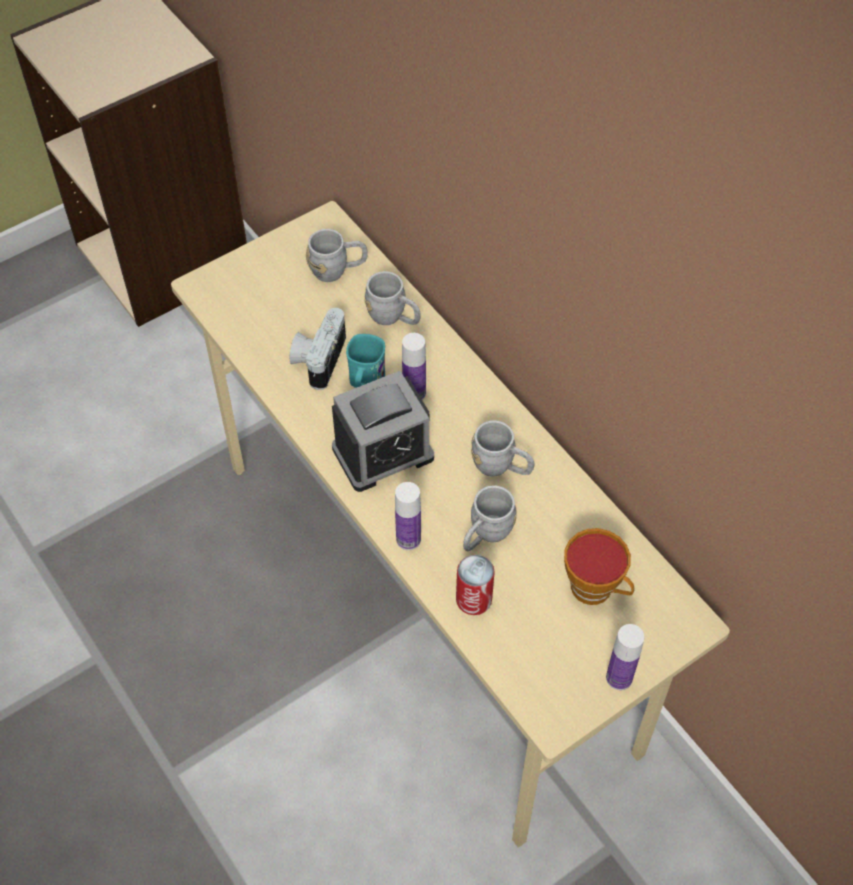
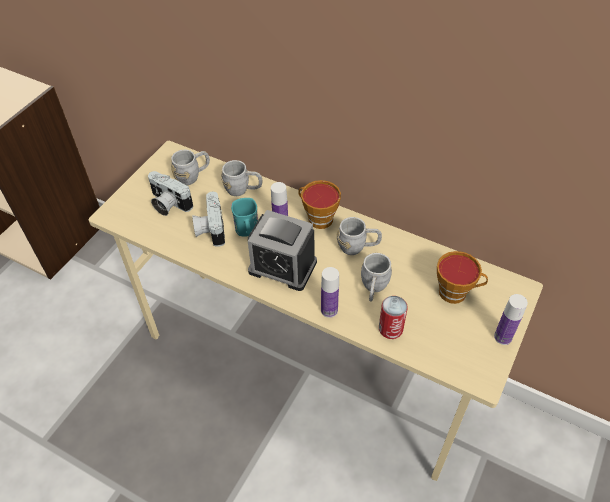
camera: 25 degrees left, 5 degrees down
(282, 300) = (168, 204): none -> camera
(383, 453) = (282, 267): alarm clock -> alarm clock turned 75 degrees clockwise
(471, 401) = (317, 218): none -> cup

